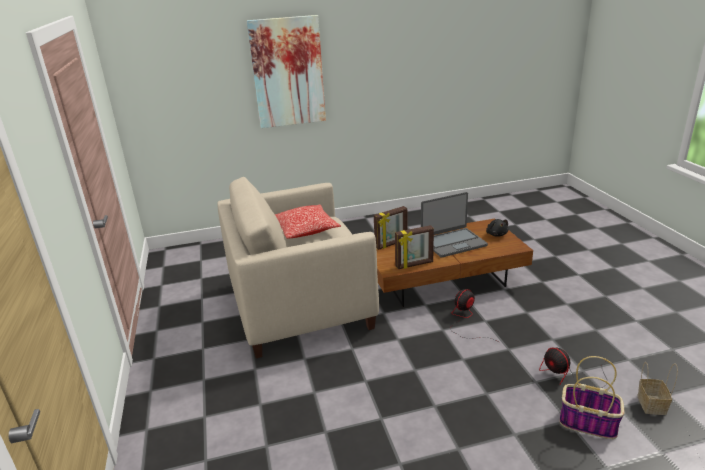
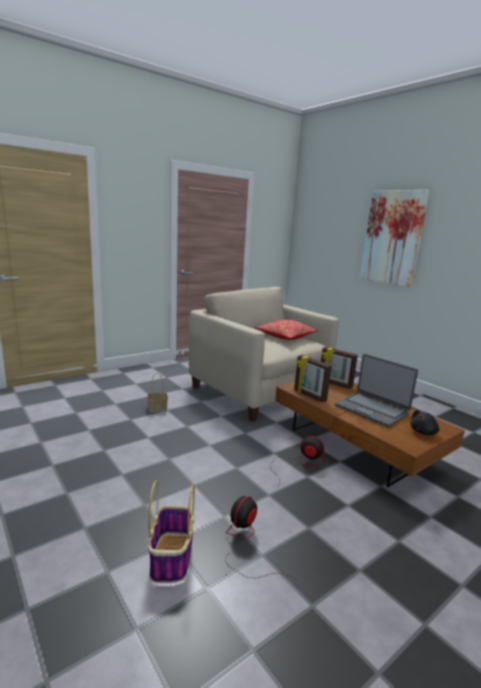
camera: 65 degrees right, 10 degrees down
(650, 404) = (225, 625): basket -> basket (158, 408)

